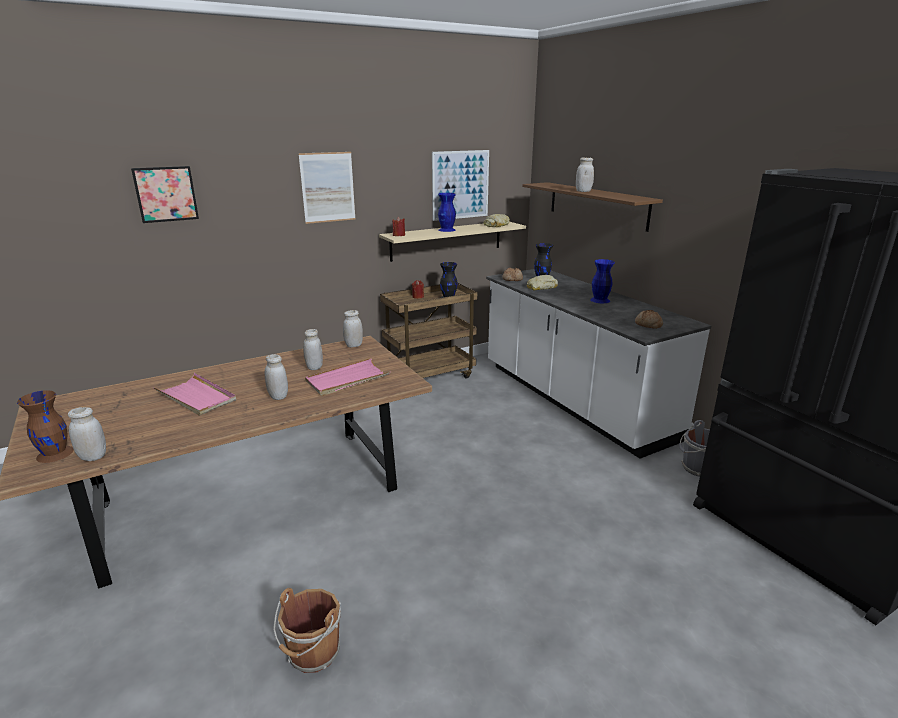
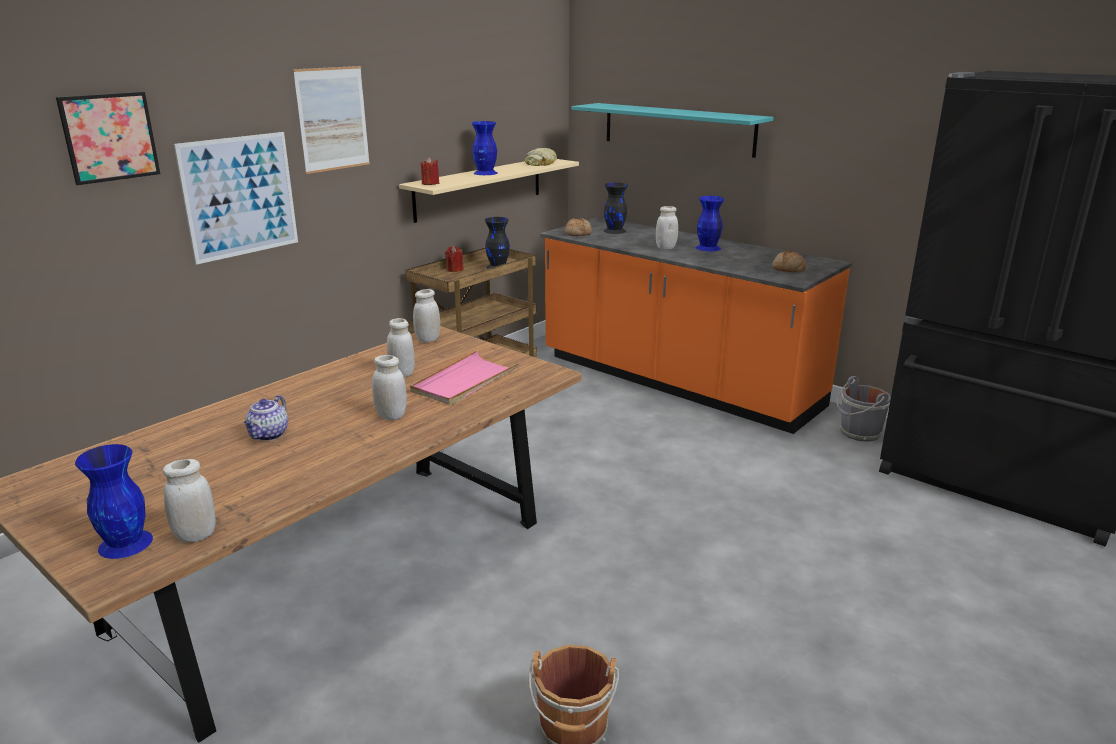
camera: 20 degrees left, 0 degrees up
(55, 453) = (126, 543): brown vase -> blue vase
(196, 397) = (269, 435): pink tray -> teapot
(460, 185) = (492, 110): picture -> picture (239, 196)
(541, 287) = (624, 240): bread -> none
(573, 400) = (677, 382): white counter -> orange counter
(583, 191) = (666, 111): white jar -> white jar (665, 248)
(597, 205) = (677, 129): brown shelf -> turquoise shelf

